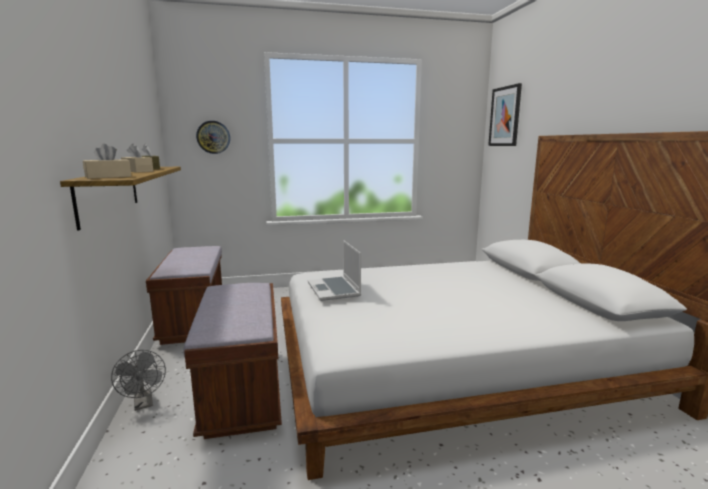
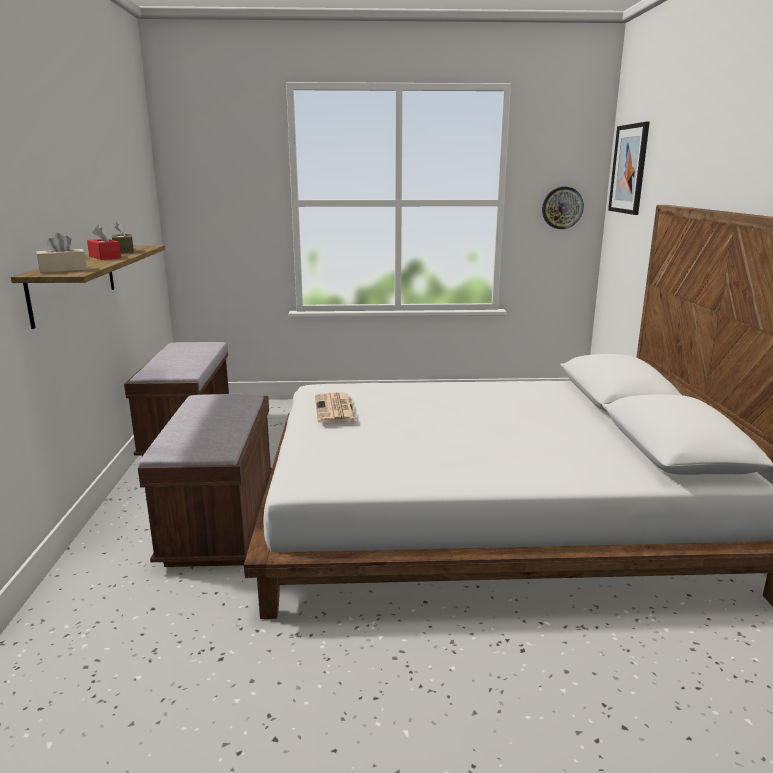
camera: 10 degrees right, 5 degrees up
(138, 171) = (105, 257): beige tissue box -> red tissue box
(144, 404) = (111, 524): grey fan -> none
(213, 137) = (221, 198): wall clock -> wall clock (562, 208)
(334, 290) = (335, 409): laptop -> newspaper

